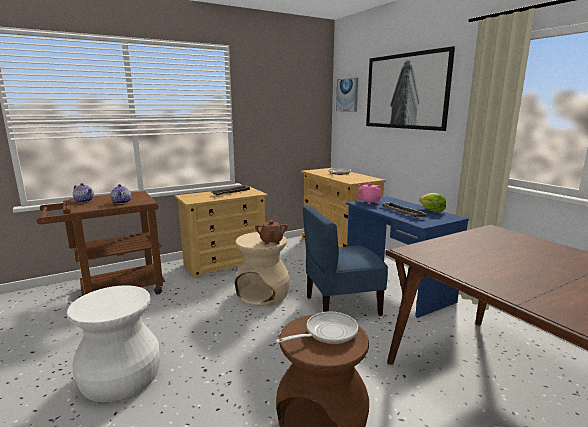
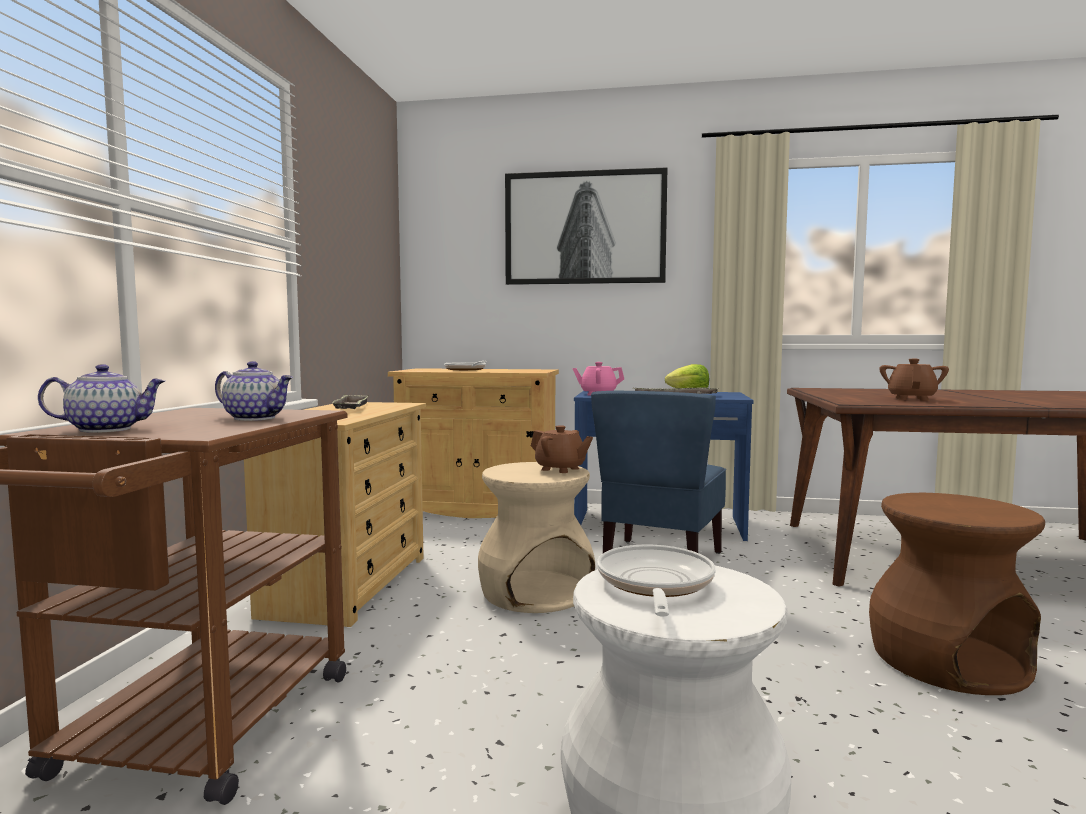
camera: 50 degrees left, 10 degrees down
(327, 333) = (949, 504): frying pan -> frying pan (654, 584)
(347, 95) = (445, 234): picture -> none
(479, 261) = (911, 399): none -> brown teapot

